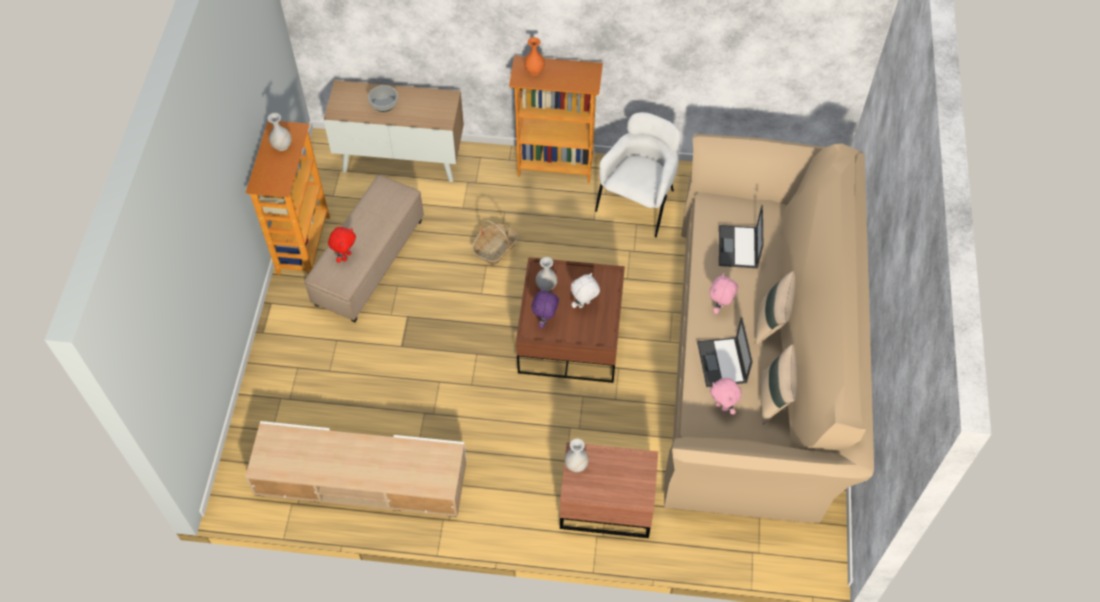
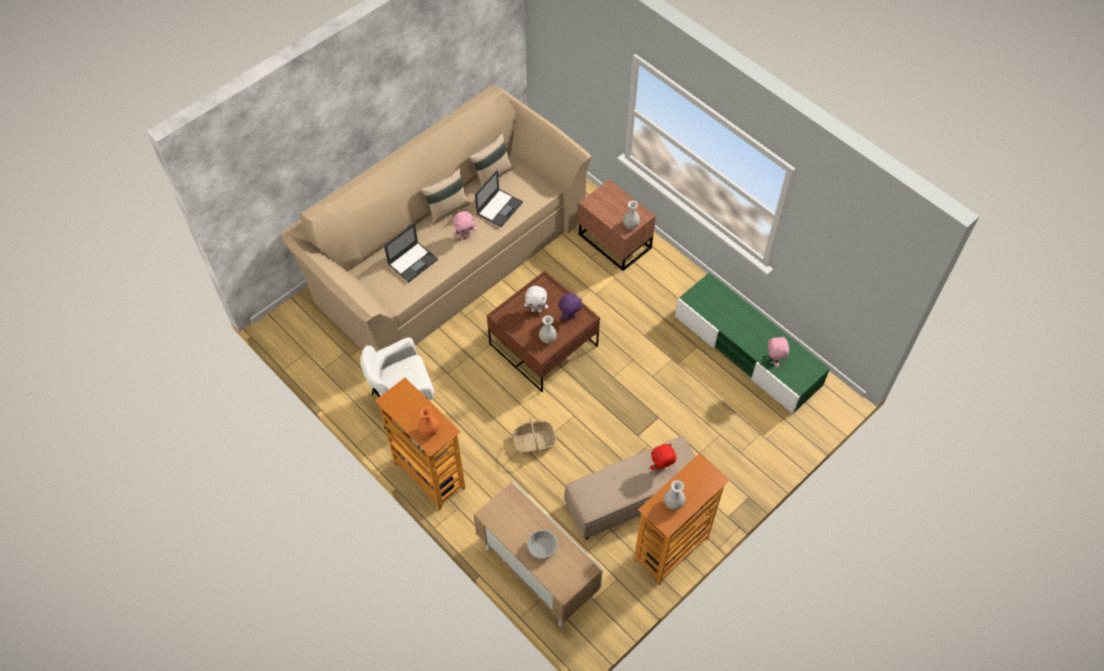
camera: 140 degrees left, 0 degrees up
(361, 478) = (747, 351): beige tv stand -> green tv stand
(722, 407) = (525, 189): pink plush toy -> pink plush toy (773, 360)

